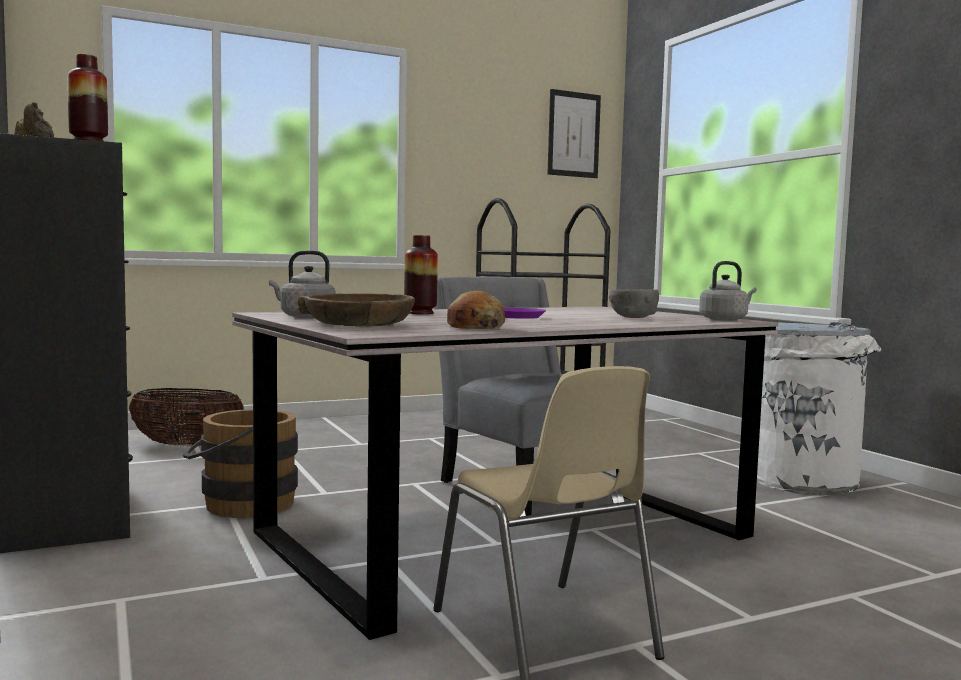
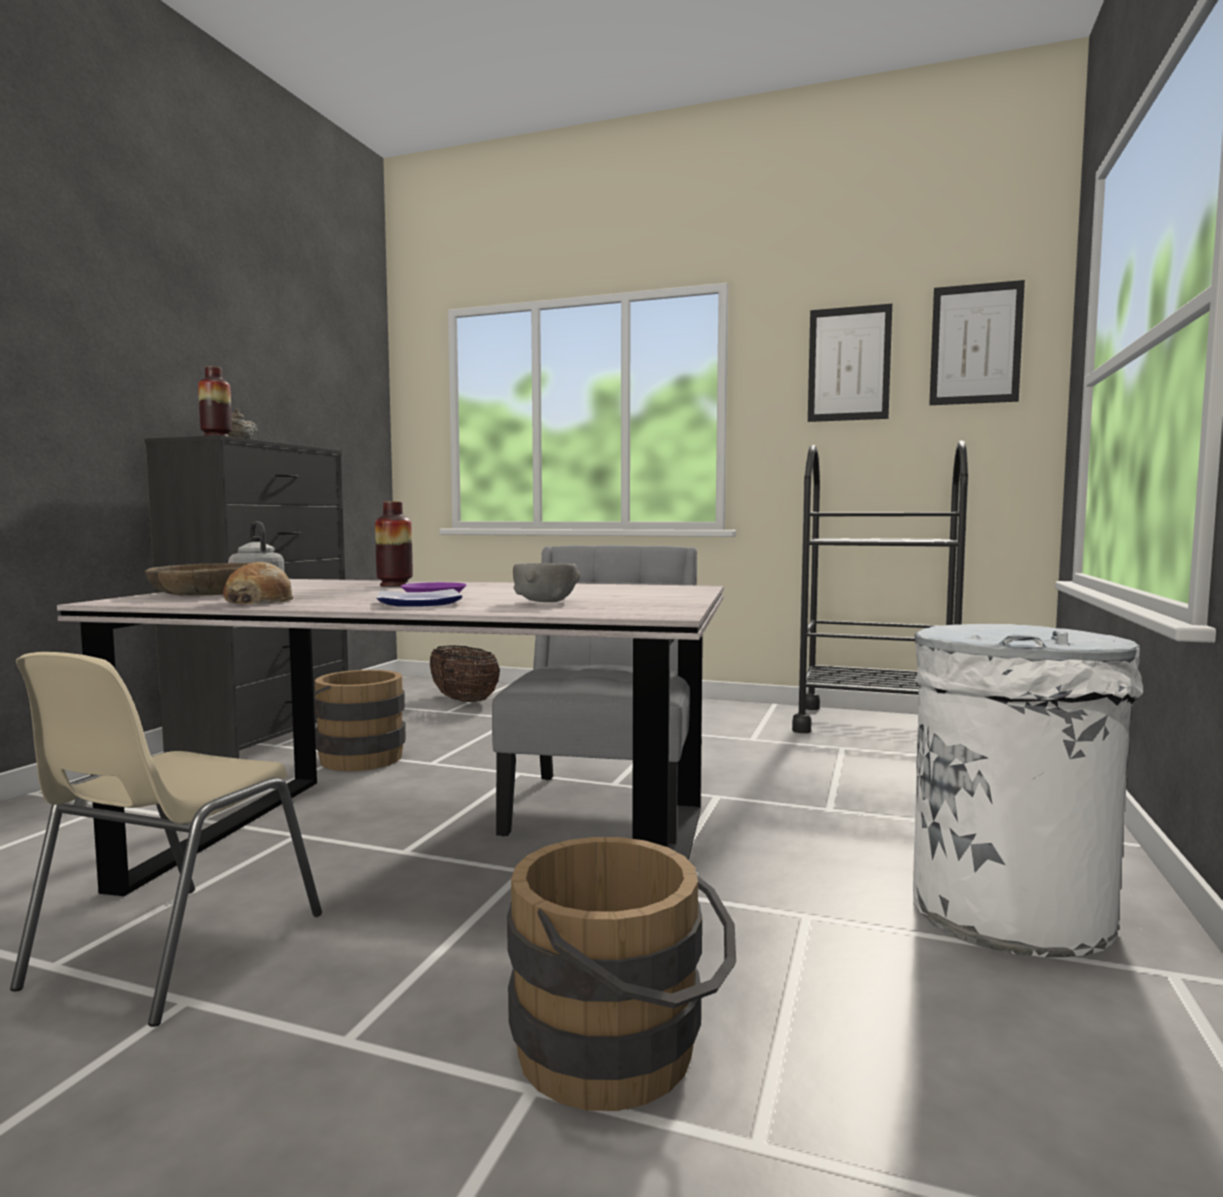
camera: 45 degrees right, 0 degrees up
(496, 135) = (849, 364): none -> picture
(584, 322) = (418, 603): none -> plate
(725, 319) = (650, 611): grey kettle -> none
(839, 572) = (622, 1053): none -> brown bucket

